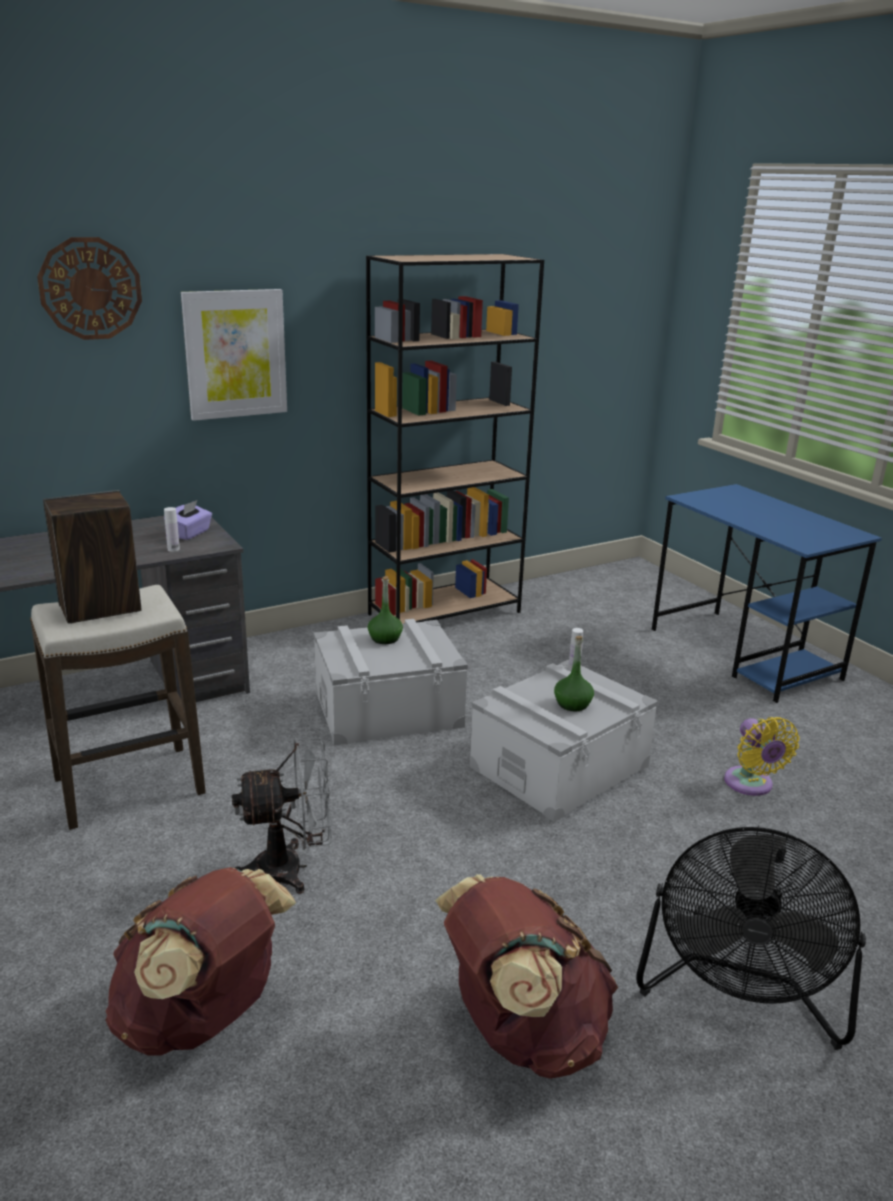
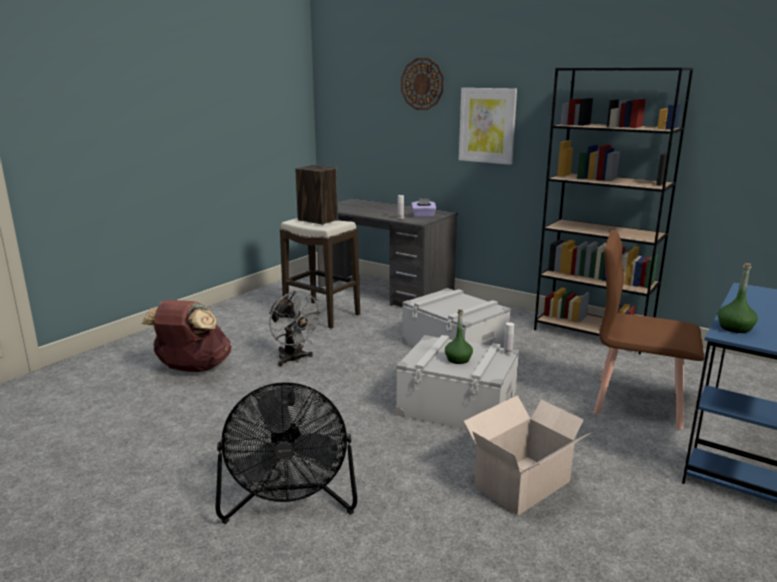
camera: 65 degrees right, 5 degrees down
(385, 638) = (465, 302): green bottle -> green bottle (734, 328)
(522, 1032) = (216, 439): brown backpack -> none
(621, 659) = (637, 402): none -> brown chair
(732, 988) = (284, 501): black fan -> black fan turned 90 degrees counterclockwise
(750, 785) = (524, 483): yellow fan -> cardboard box

